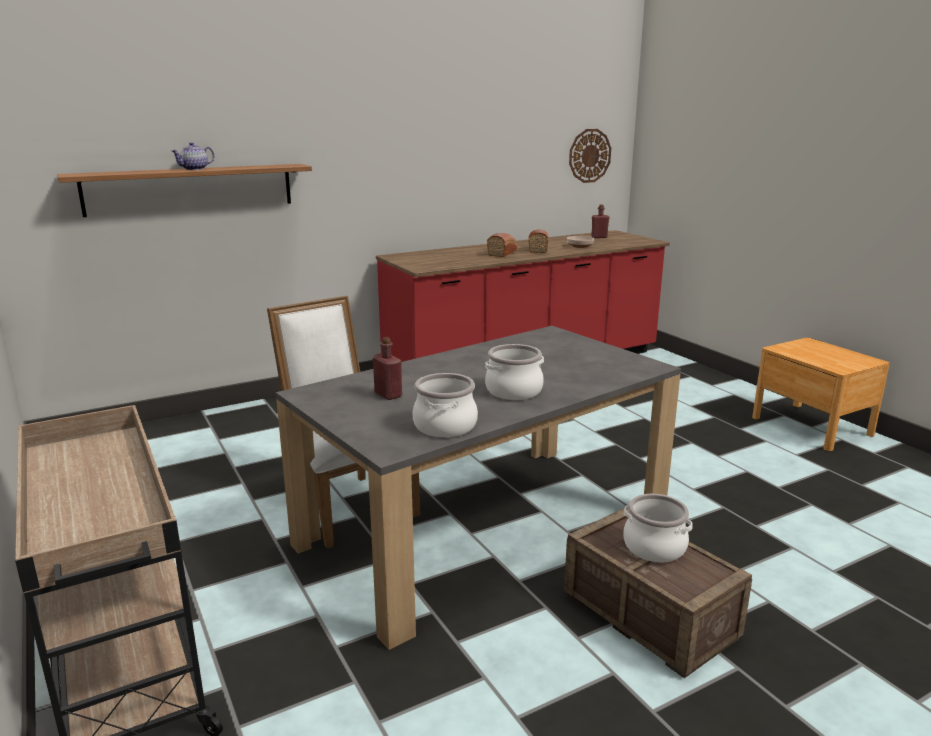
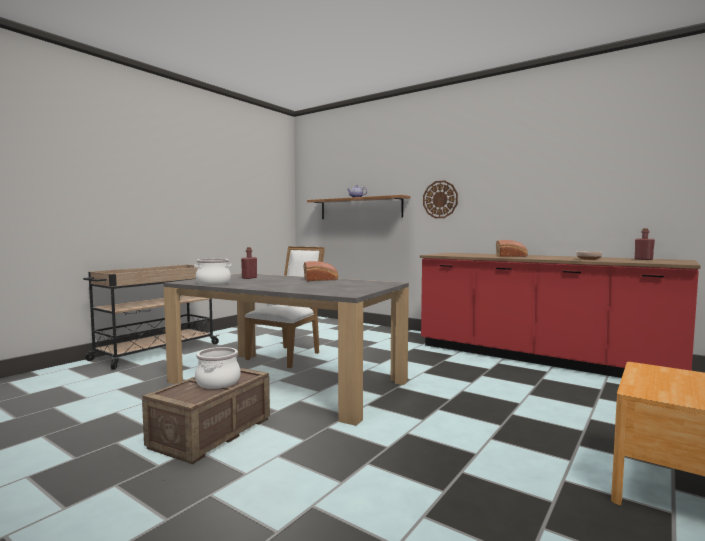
camera: 65 degrees right, 15 degrees down
(514, 391) = (270, 285): cooking pot -> none
(538, 249) = (546, 257): bread -> bread (321, 279)
(589, 155) = (658, 186): wall clock -> wall clock (440, 199)

